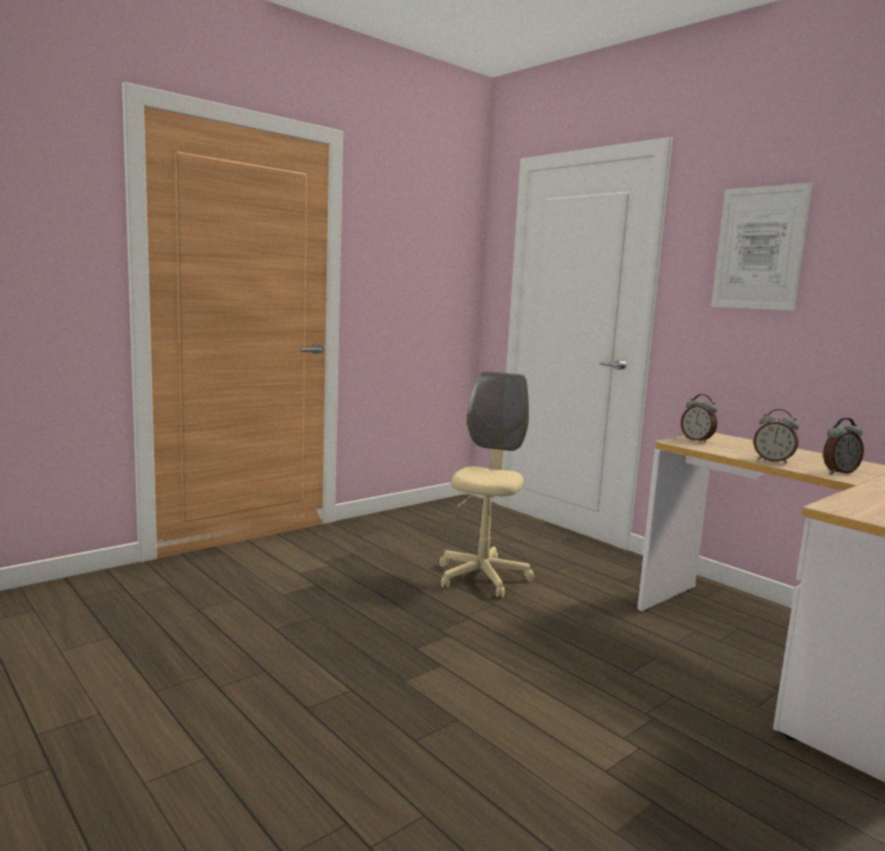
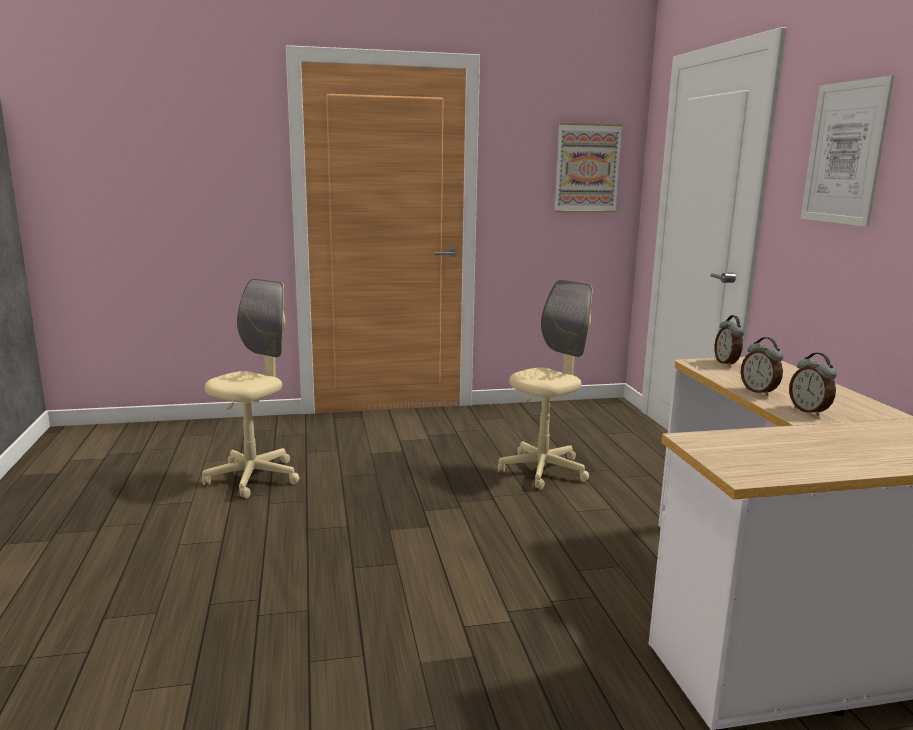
camera: 30 degrees right, 5 degrees up
(160, 658) = (253, 478): none -> beige office chair
(438, 262) = (587, 168): none -> picture
(838, 472) = (809, 411): alarm clock -> alarm clock turned 60 degrees clockwise

